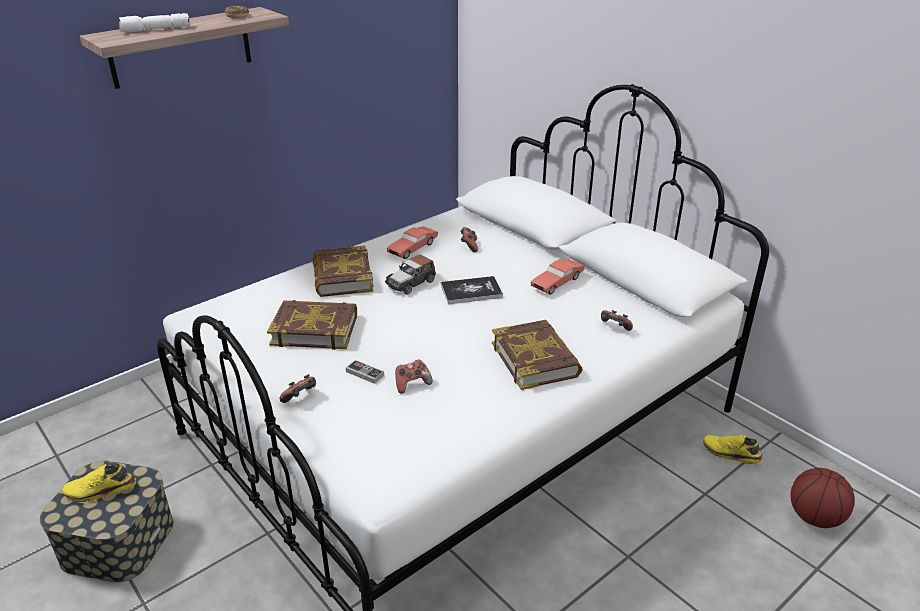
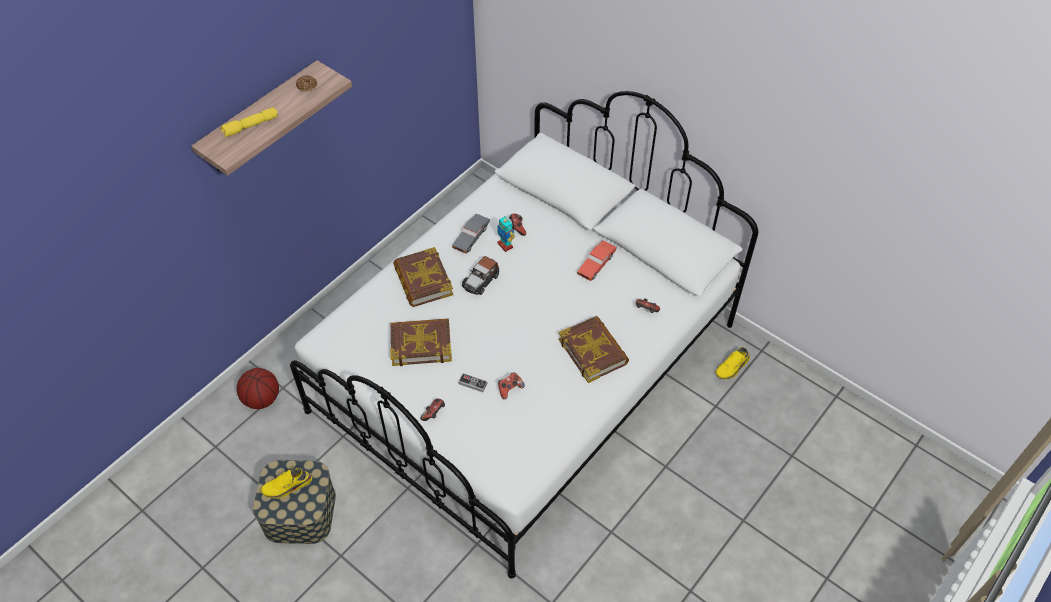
camera: 10 degrees left, 20 degrees up
(155, 30) = (250, 126): white flashlight -> yellow flashlight
(413, 248) = (471, 237): red toy car -> grey toy car
(450, 258) = (505, 245): none -> toy robot
(471, 291) = (531, 284): book -> none
(730, 454) = (732, 367): yellow shoe -> yellow shoe turned 60 degrees counterclockwise
(814, 517) = (791, 414): basketball -> basketball (262, 398)

